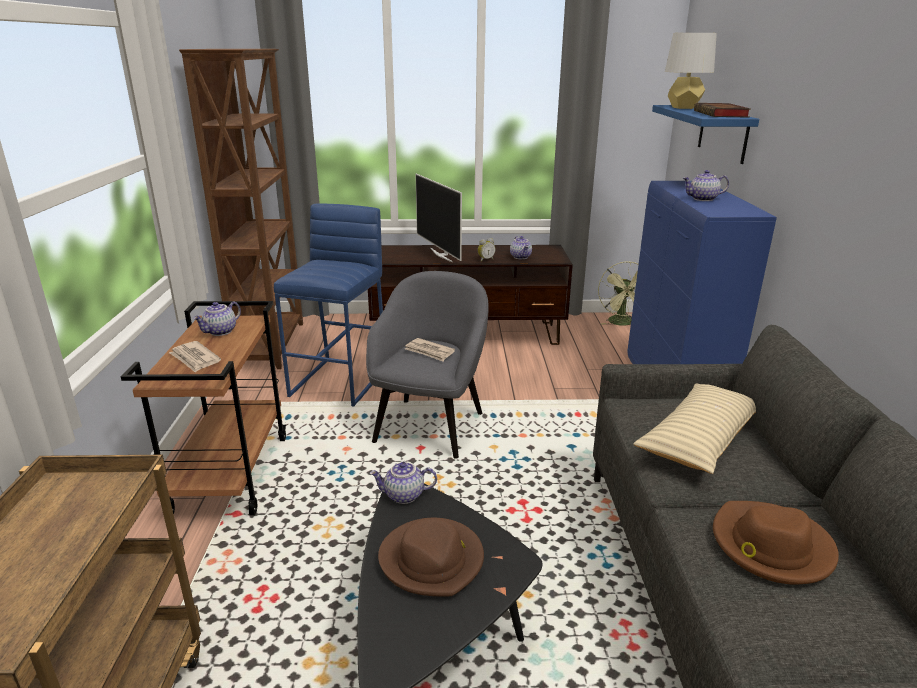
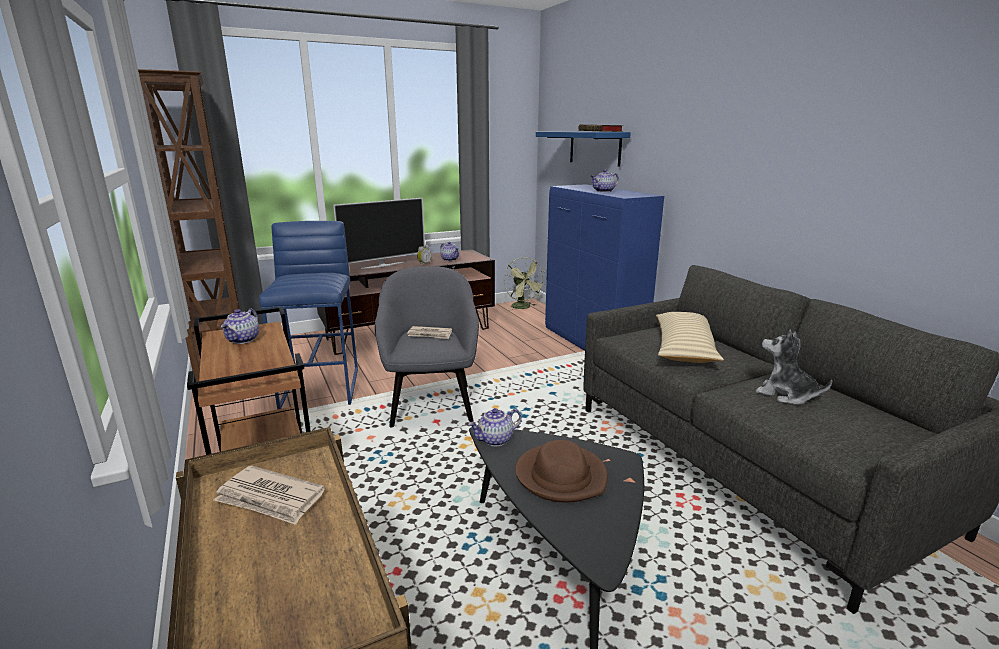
camera: 25 degrees left, 5 degrees down
(195, 359) = (241, 363): newspaper -> newspaper (270, 498)
(442, 255) = (383, 265): television -> television turned 75 degrees counterclockwise
(683, 108) = (563, 131): grey table lamp -> none
(770, 546) = (785, 395): brown hat -> plush toy

